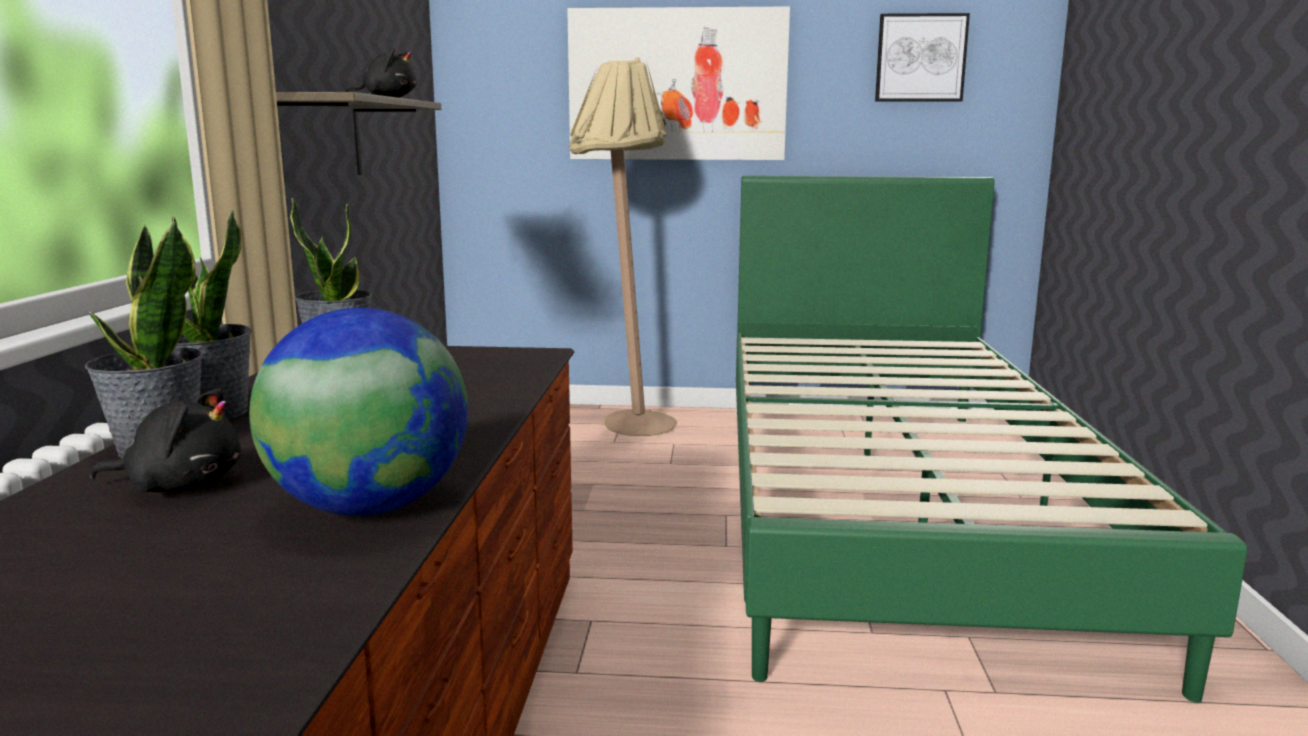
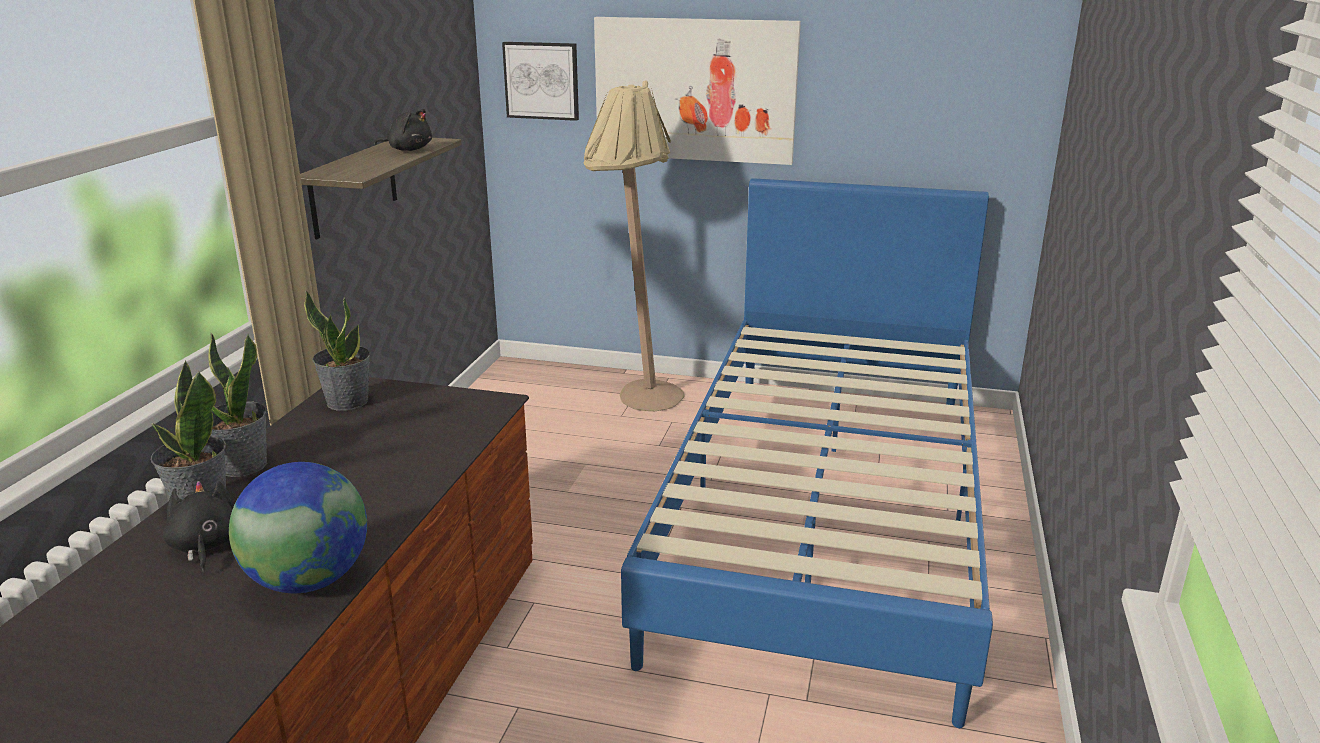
camera: 10 degrees right, 10 degrees up
(180, 486) = (205, 546): black plush toy -> black plush toy turned 120 degrees counterclockwise
(892, 506) = (827, 511): green bed -> blue bed
(920, 58) = (926, 73): picture -> picture (542, 80)

